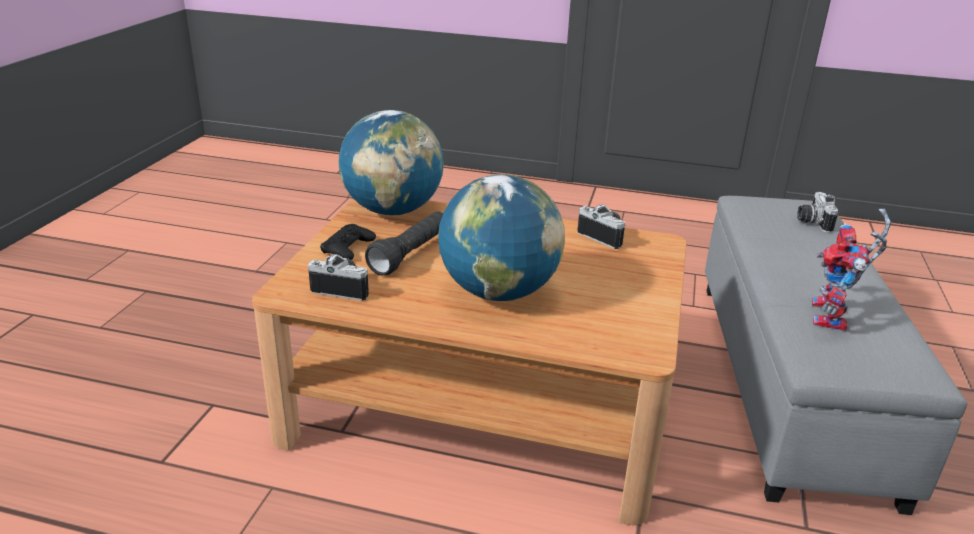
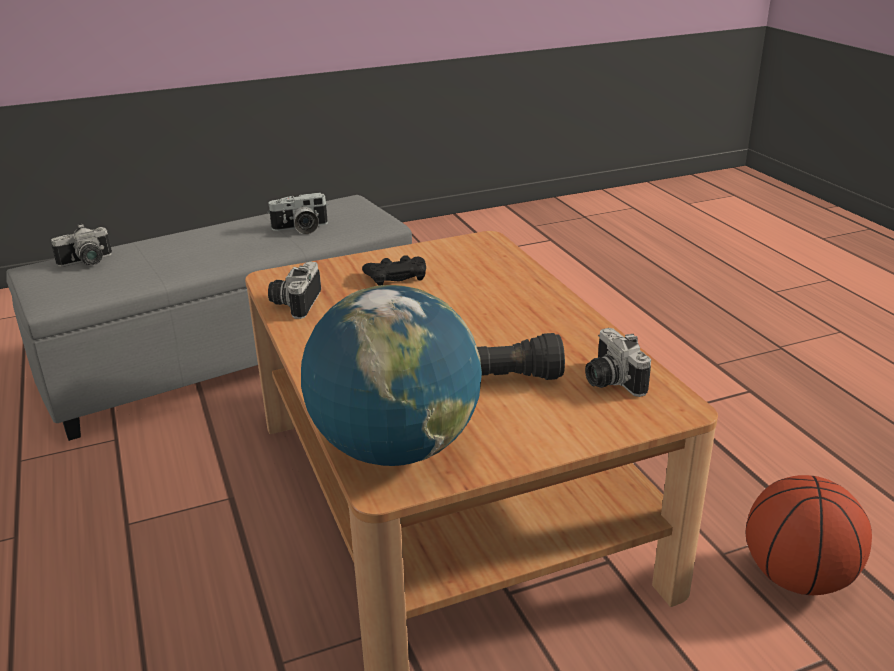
camera: 125 degrees left, 0 degrees up
(207, 505) = (796, 577): none -> basketball
(348, 248) = (536, 424): black game controller -> black game controller (396, 276)
(498, 292) = (488, 310): globe -> none
(833, 319) = (301, 229): toy robot -> camera

